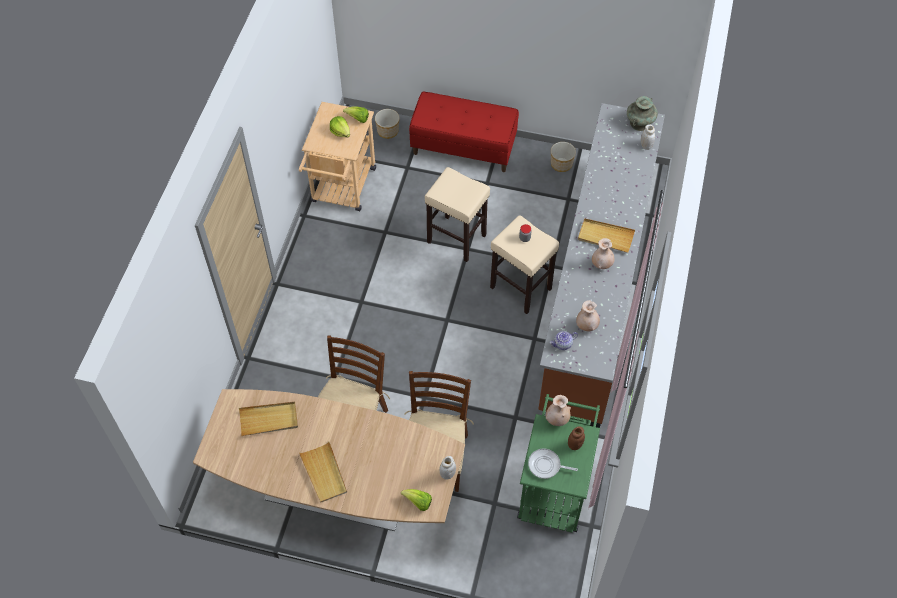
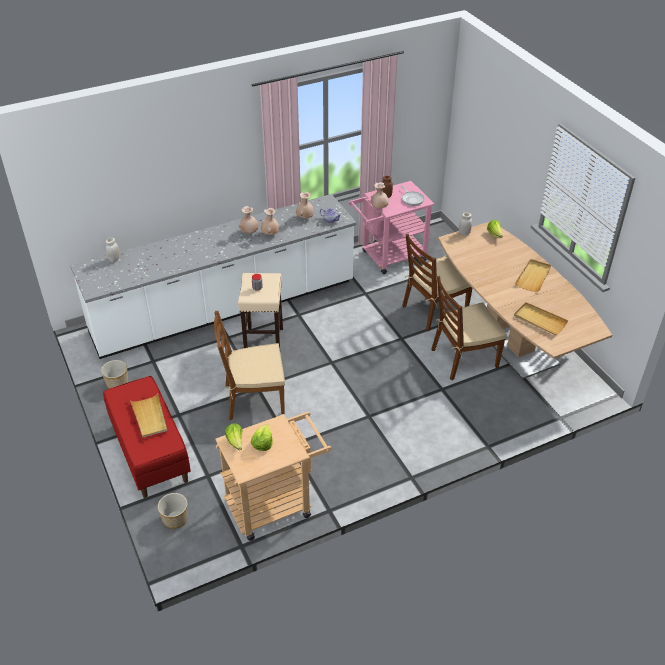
camera: 130 degrees left, 15 degrees down
(457, 239) = (253, 399): beige stool -> brown chair
(554, 486) = (389, 257): green cart -> pink cart
(583, 278) = (270, 234): none -> beige vase
(595, 287) = (224, 309): brown counter -> white counter
(605, 237) = (224, 240): beige tray -> beige tray (149, 417)
(640, 123) = (91, 272): turquoise vase -> none

